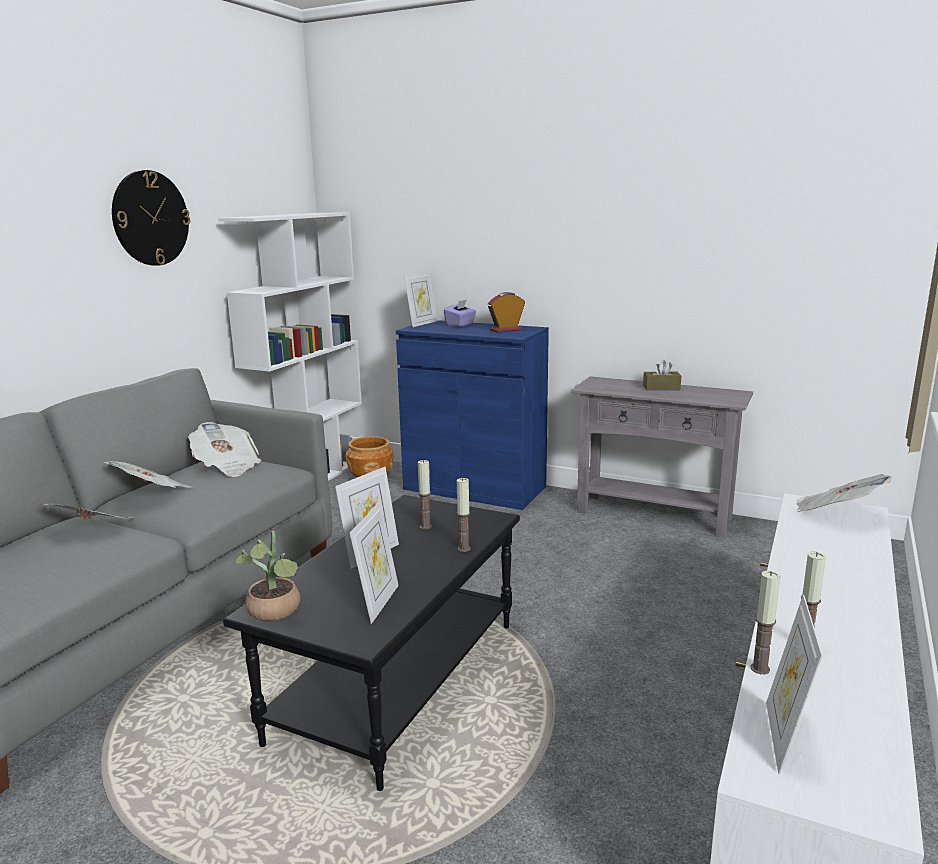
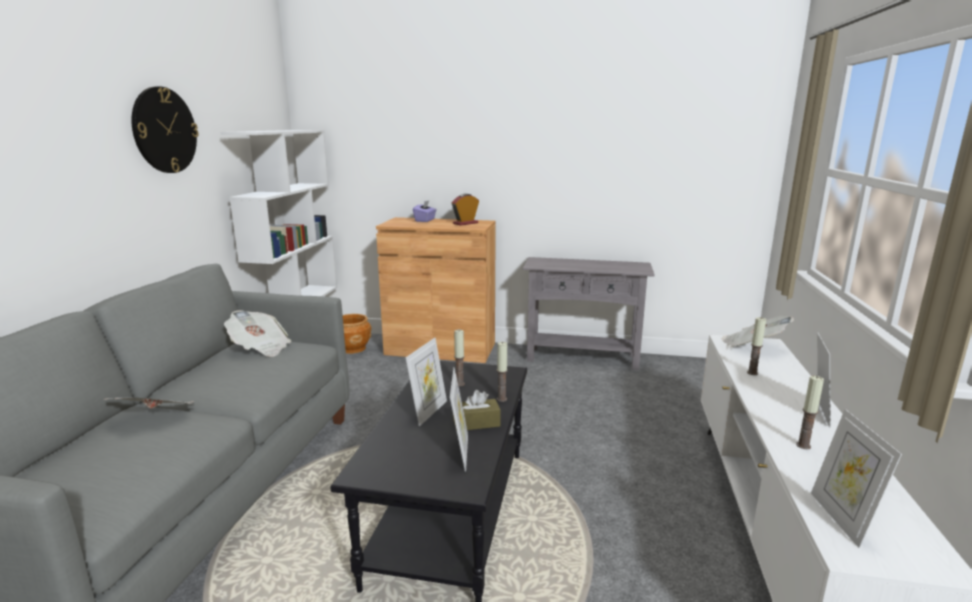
camera: 15 degrees left, 0 degrees up
(152, 493) = (202, 378): newspaper -> none
(275, 612) = (375, 473): potted plant -> none
(421, 323) = (393, 220): picture frame -> picture frame (816, 412)
(474, 488) = (440, 349): blue cabinet -> brown cabinet
(661, 388) = (586, 263): brown tissue box -> brown tissue box (476, 423)
(760, 669) = (788, 467): candle -> candle (752, 373)

